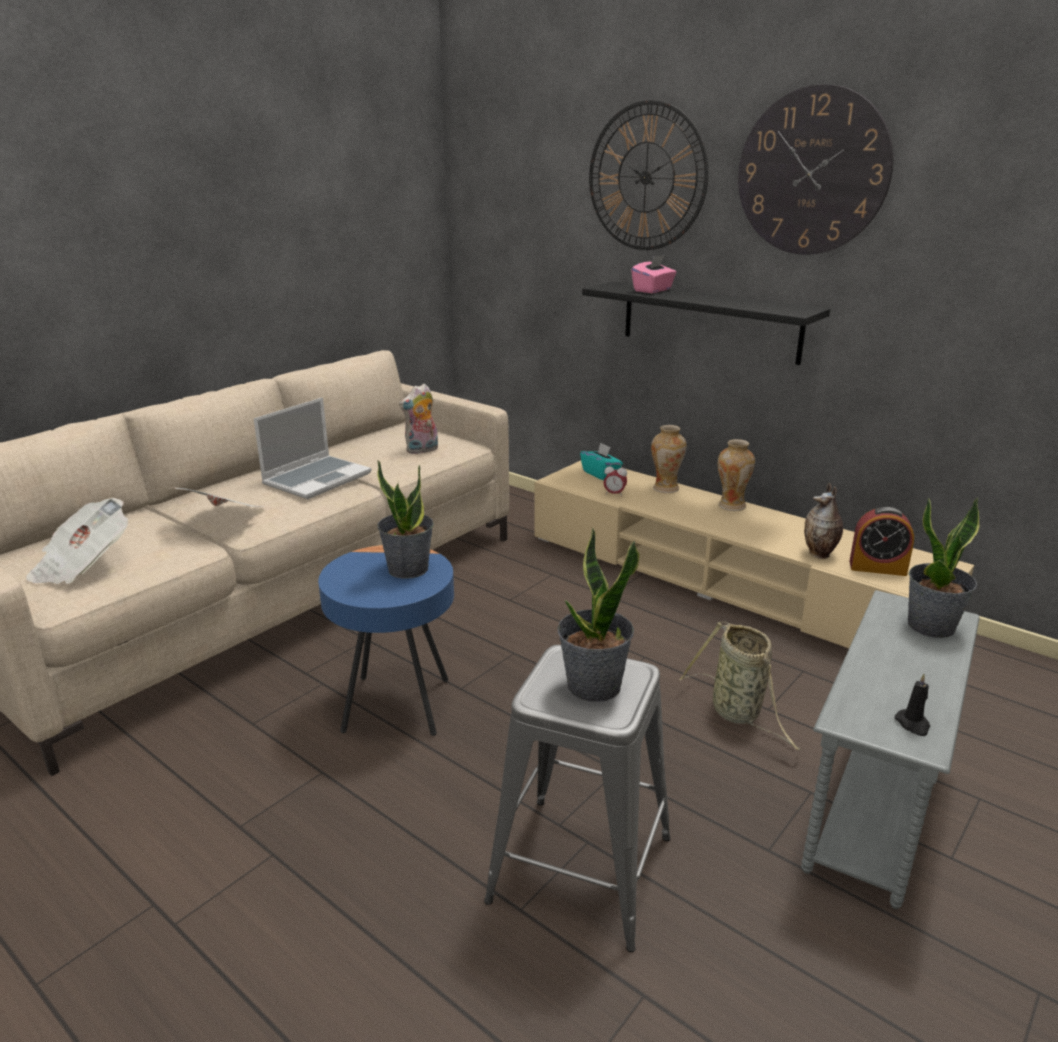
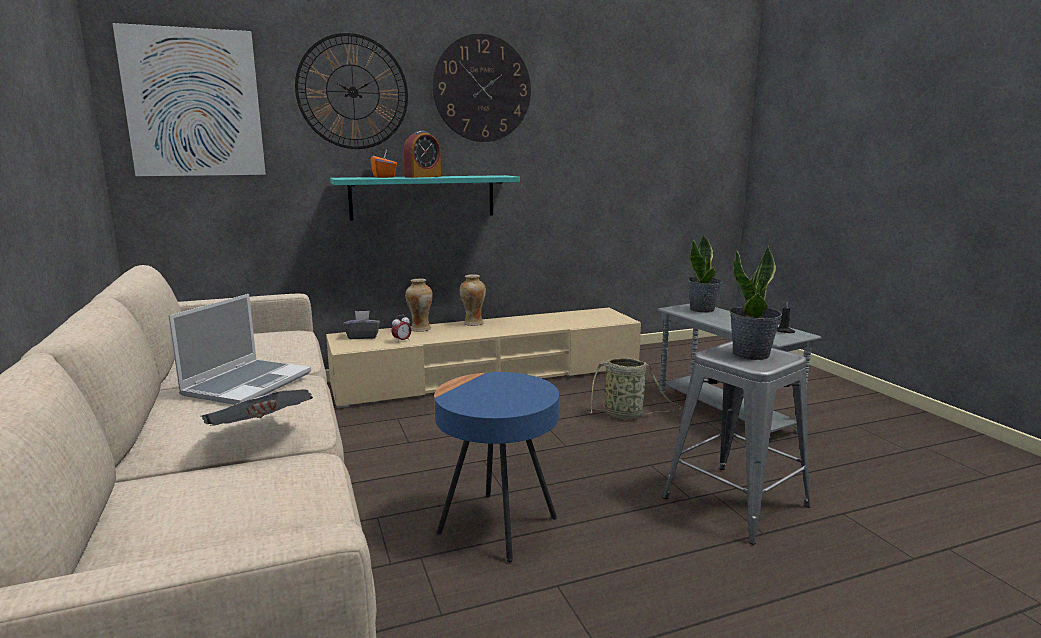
camera: 60 degrees left, 10 degrees down
(83, 566) = (241, 531): newspaper -> none
(317, 478) = (248, 383): laptop -> laptop turned 45 degrees clockwise
(408, 568) = (499, 384): potted plant -> none
(422, 450) = (272, 343): plush toy -> none
(507, 189) = (194, 103): none -> picture
(601, 474) = (363, 336): turquoise tissue box -> grey tissue box
(653, 290) = (384, 177): pink tissue box -> orange tissue box
(710, 322) = (423, 197): black shelf -> turquoise shelf
(820, 554) = (560, 324): vase -> none
(877, 568) = (589, 320): alarm clock -> alarm clock (423, 177)

